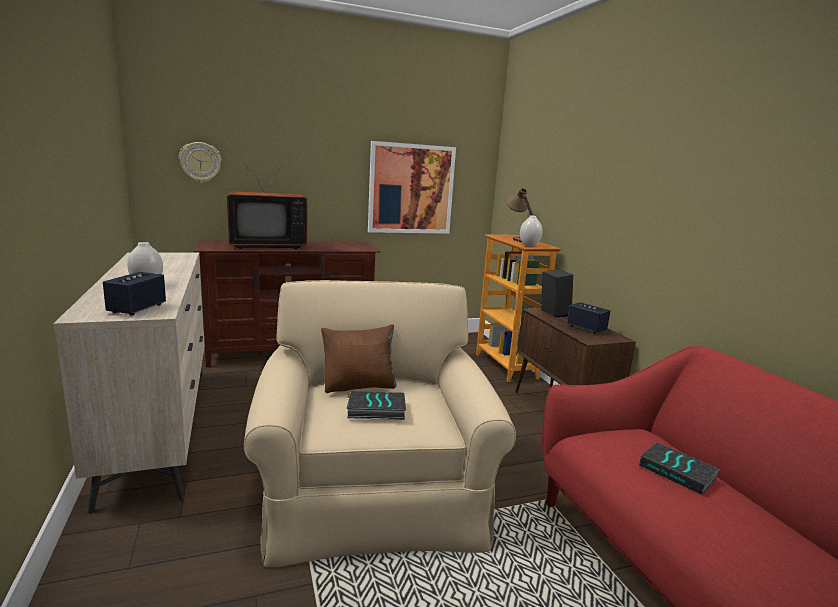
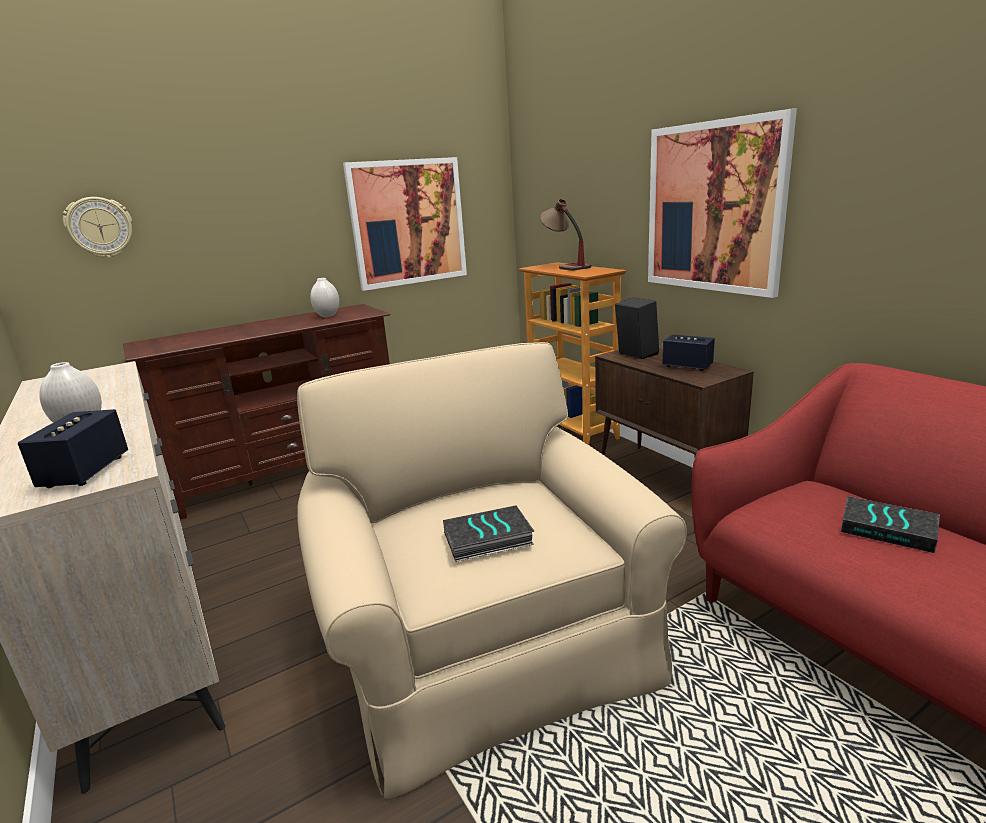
camera: 10 degrees left, 5 degrees up
(266, 246) = (230, 333): television -> none
(359, 386) = (445, 508): brown pillow -> none
(529, 245) = (586, 273): white vase -> white vase (327, 316)
(624, 211) = (713, 208): none -> picture

